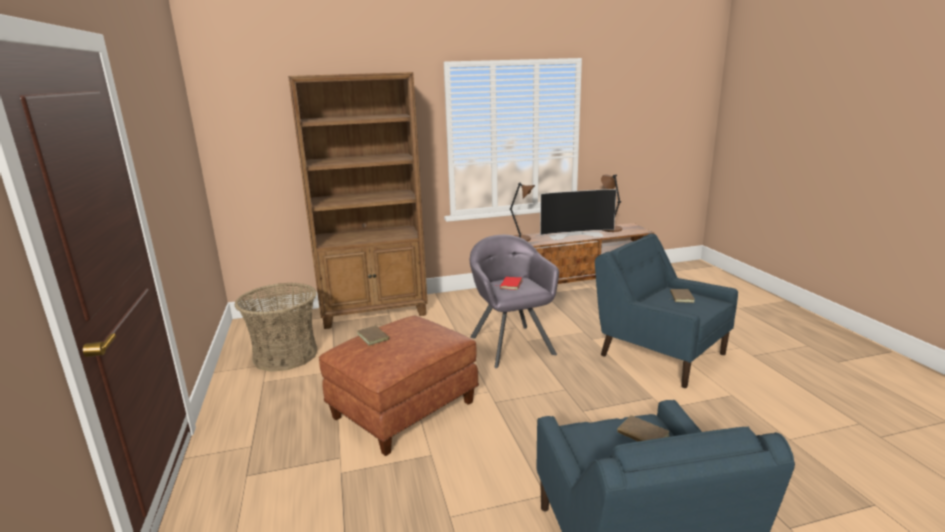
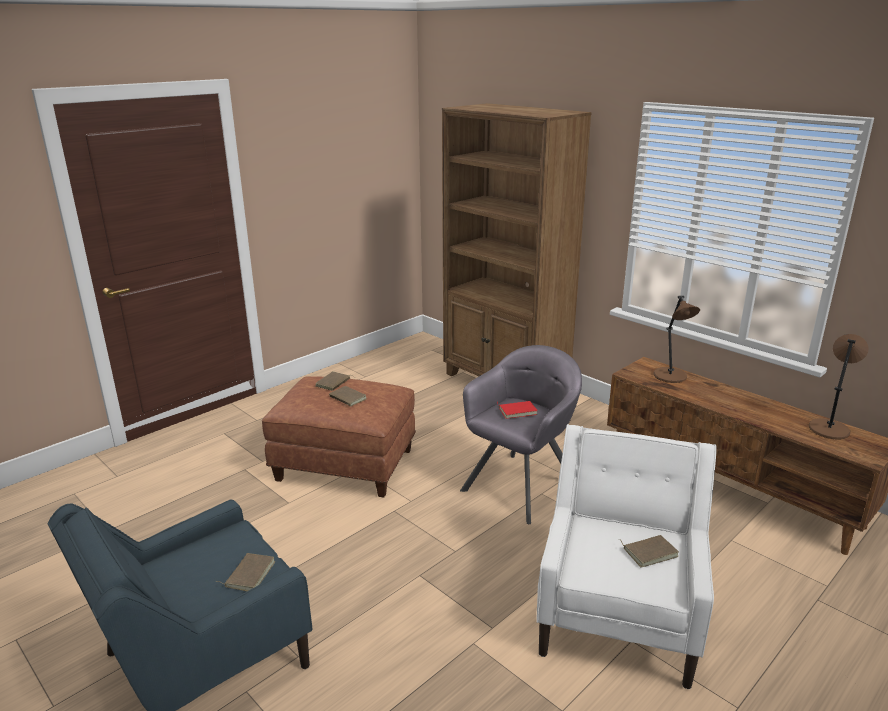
camera: 60 degrees right, 5 degrees up
(285, 355) = (386, 377): basket -> none
(412, 336) = (347, 398): none -> brown book
(576, 235) = (751, 408): television -> none
(659, 354) = (619, 613): blue armchair -> white armchair

